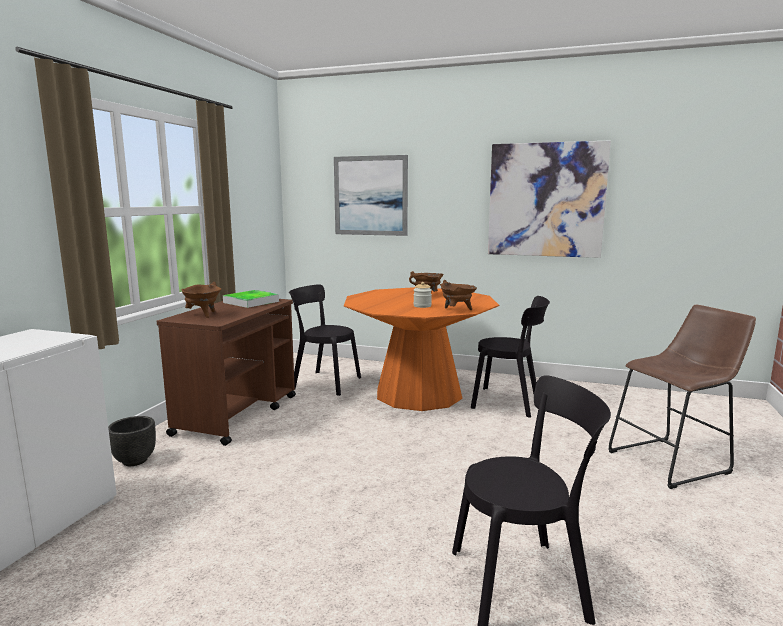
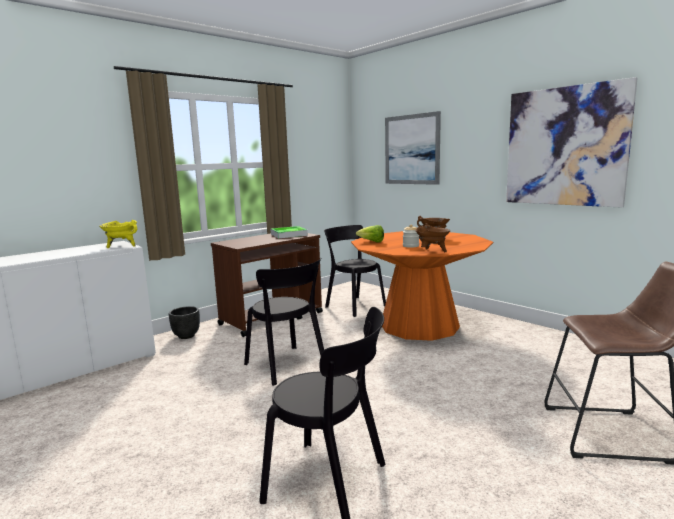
camera: 30 degrees right, 0 degrees up
(56, 338) = (121, 246): none -> yellow cooking pot
(203, 315) = (242, 241): brown cooking pot -> none
(370, 304) = (372, 242): none -> lettuce
(509, 402) = (495, 346): black chair -> black chair (287, 366)

